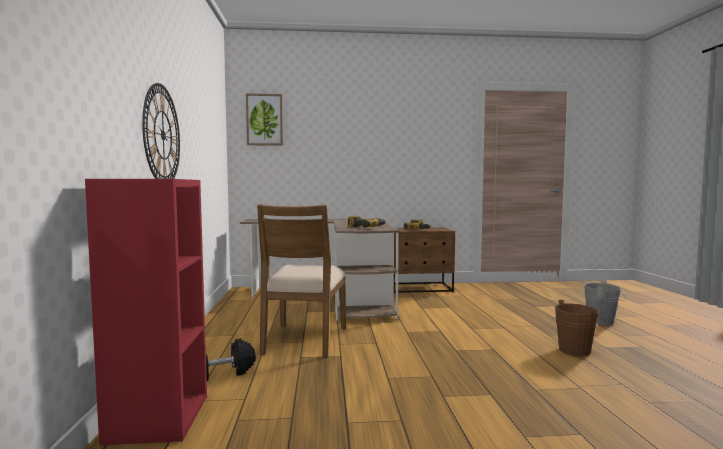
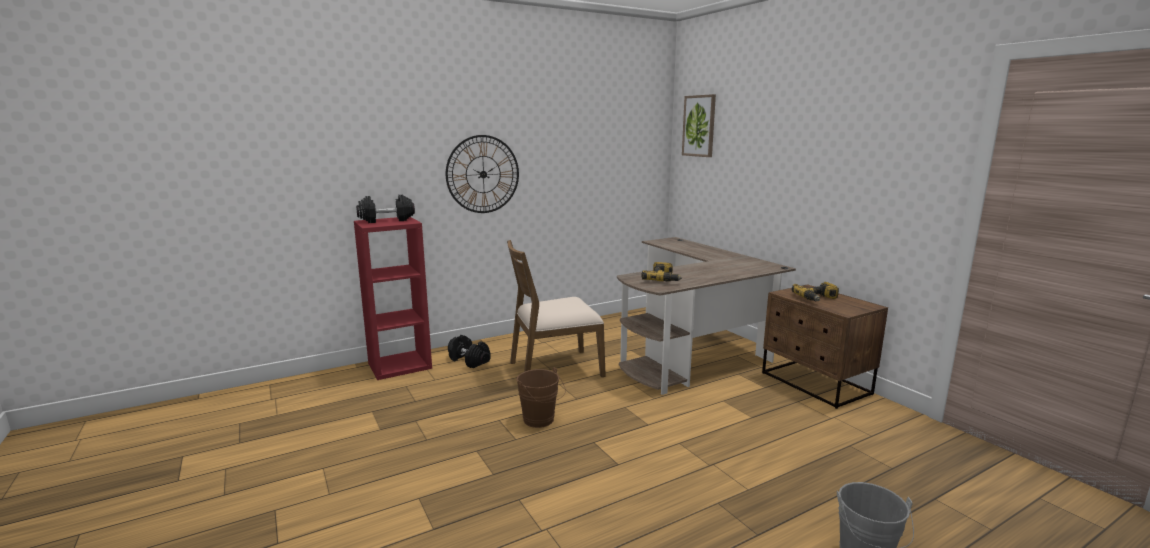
camera: 65 degrees right, 10 degrees up
(138, 178) = (386, 220): none -> black dumbbell
(577, 350) = (673, 529): brown bucket -> brown bucket (541, 421)

